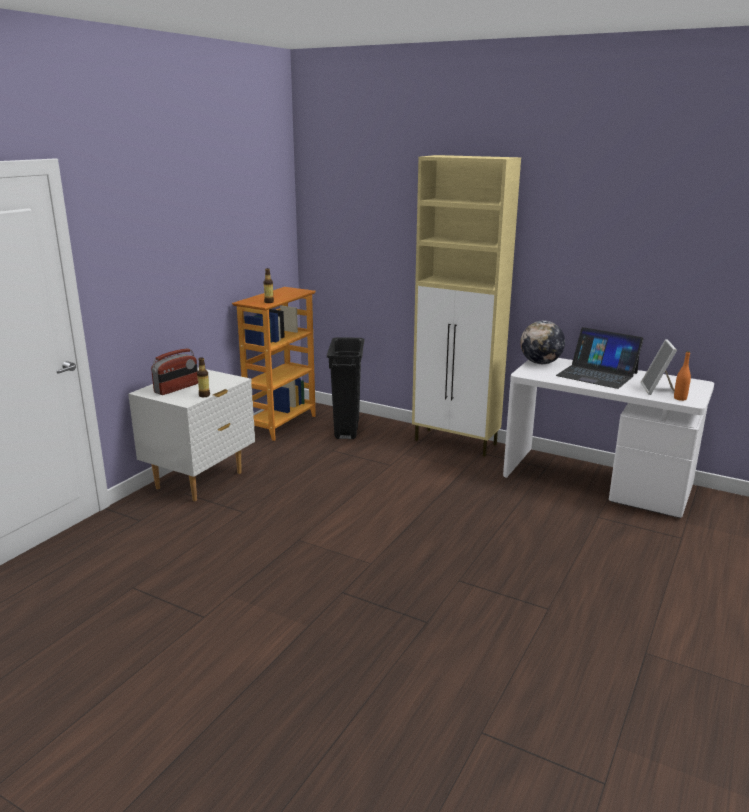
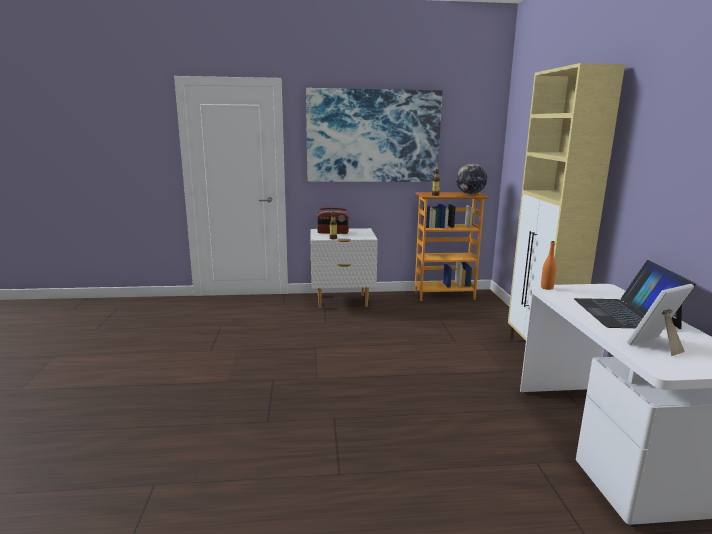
camera: 55 degrees right, 5 degrees down
(181, 235) = (373, 136): none -> picture
(347, 429) = (478, 313): black trash can -> none
(540, 363) = (592, 289): globe -> globe (470, 194)
(680, 398) = (659, 361): orange bottle -> orange bottle (546, 288)

